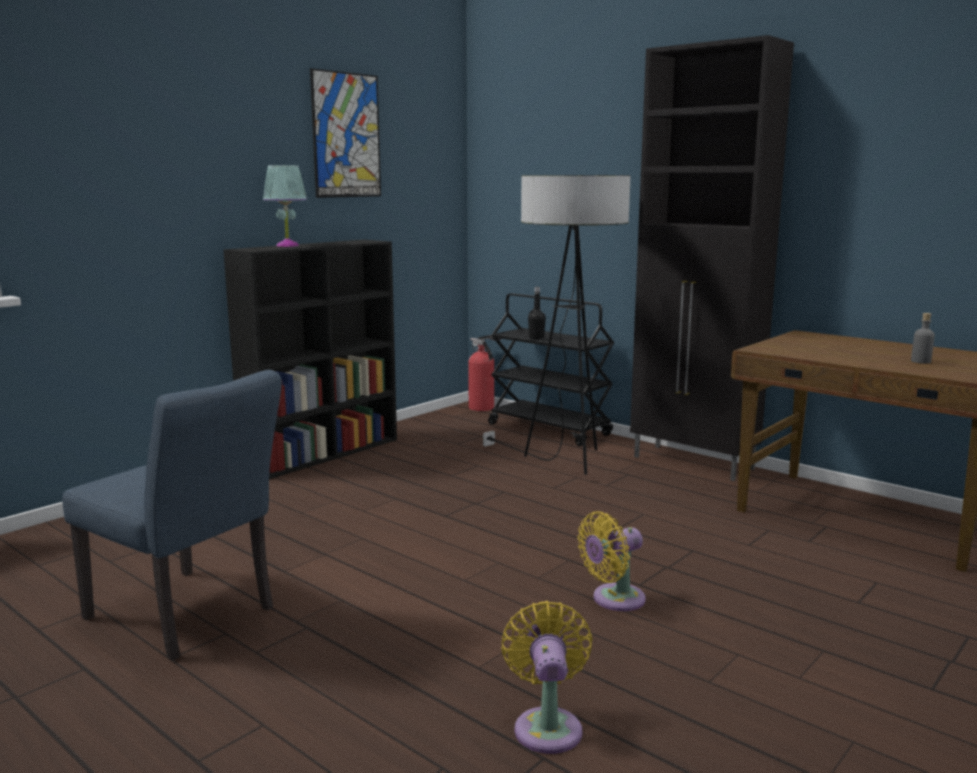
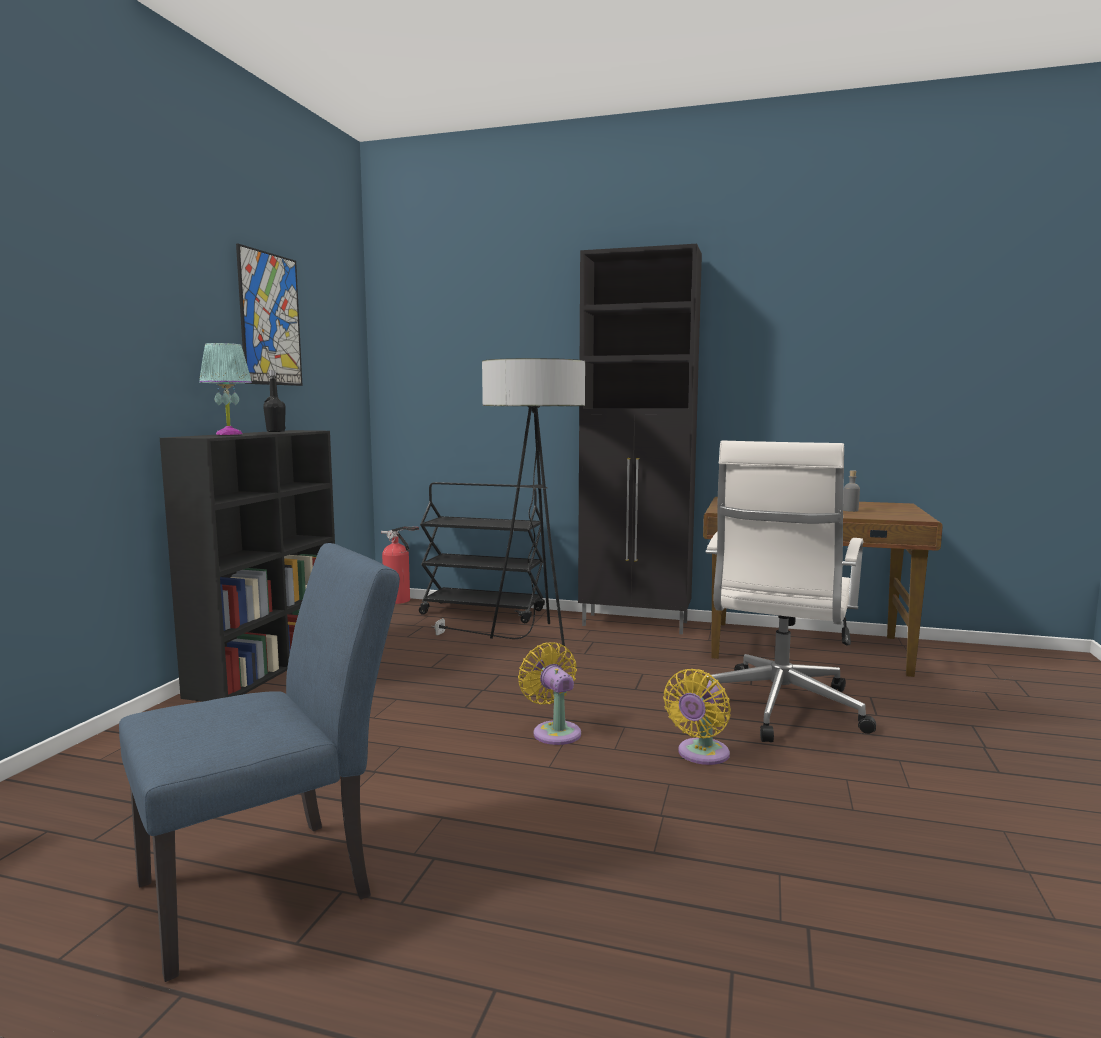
camera: 25 degrees left, 5 degrees down
(188, 617) = (273, 884): blue chair -> blue chair turned 45 degrees counterclockwise
(536, 338) = (469, 523): black bottle -> black bottle (275, 431)
(547, 726) = (776, 892): yellow fan -> yellow fan (554, 731)
(747, 574) = (777, 709): none -> white office chair

